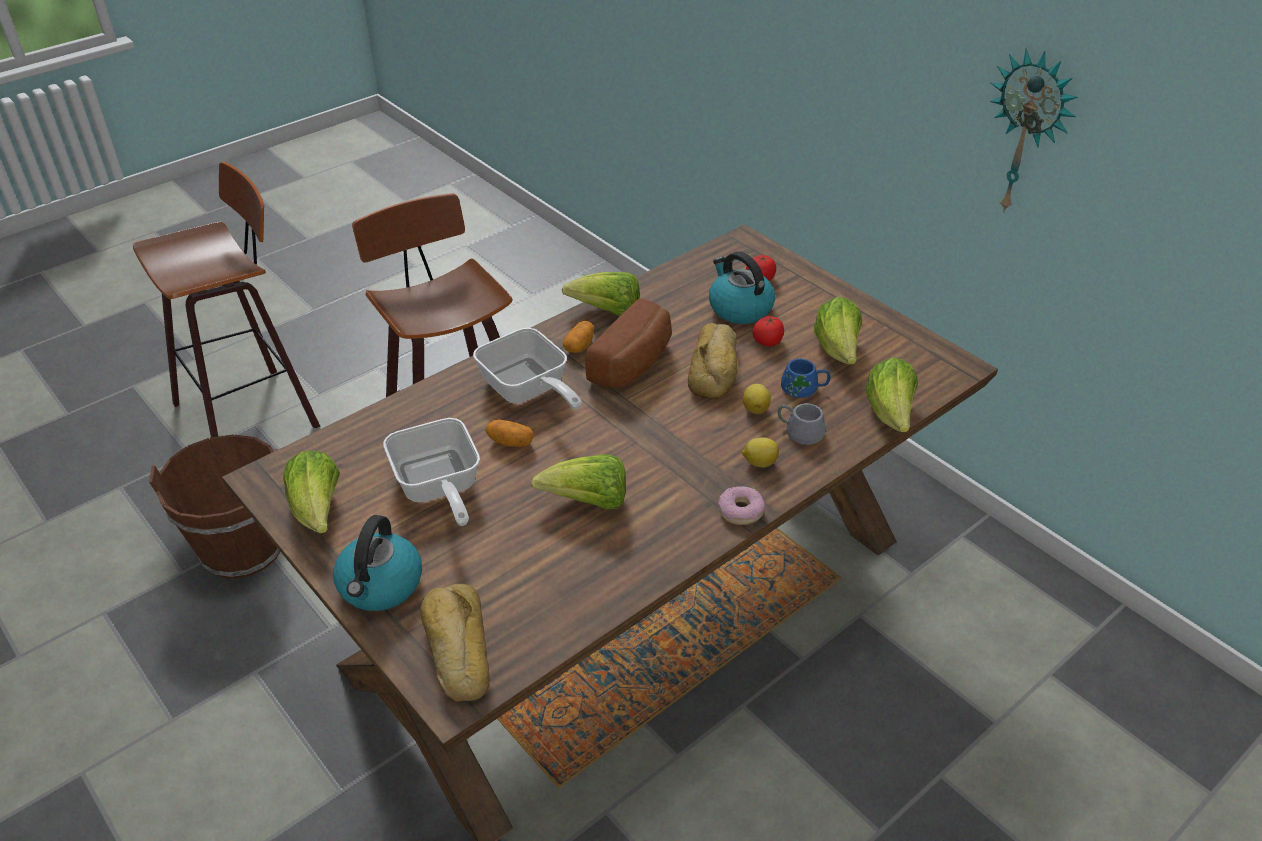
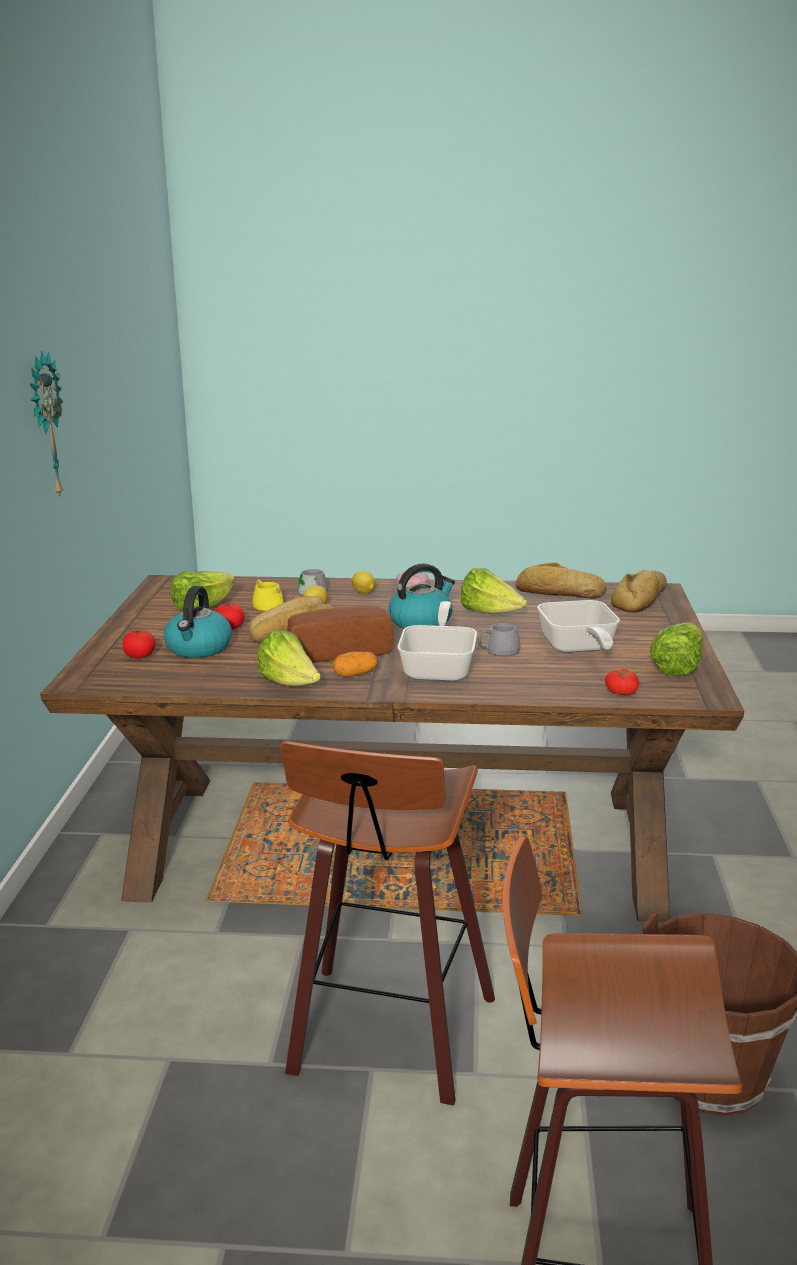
camera: 135 degrees left, 20 degrees down
(344, 443) = (622, 692): none -> tomato
(380, 586) = (664, 628): kettle -> kettle (421, 622)
(438, 488) = (578, 649): frying pan -> frying pan turned 150 degrees clockwise
(510, 442) = (496, 650): potato -> grey mug
(568, 601) = (559, 593): none -> bread
(803, 390) = (269, 604): blue mug -> yellow mug
(890, 414) = (251, 582): lettuce -> none

